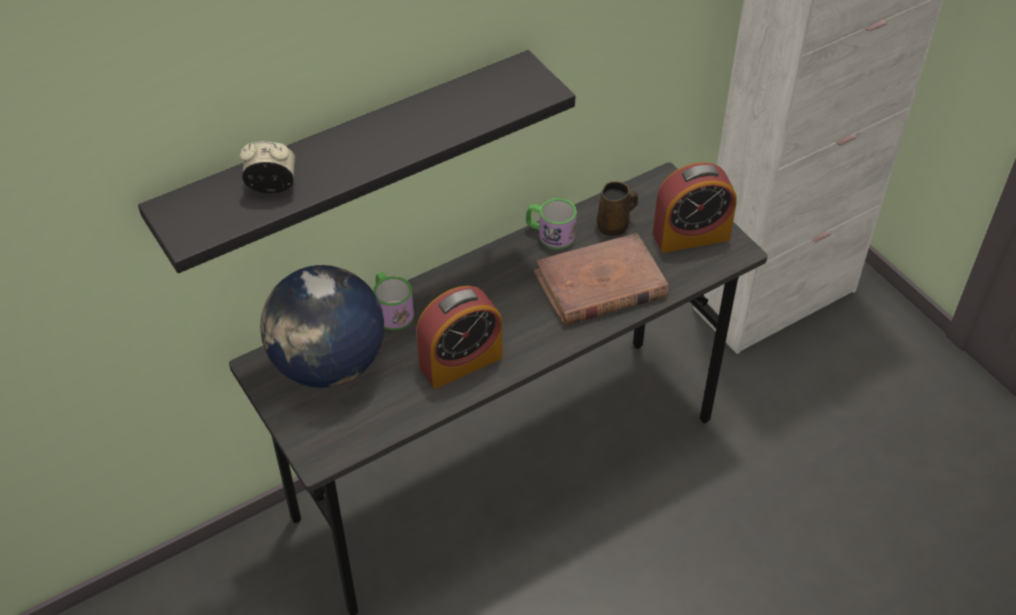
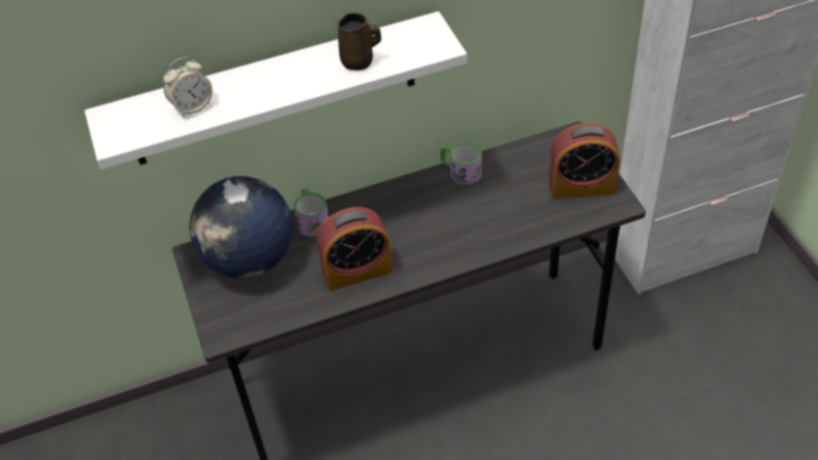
camera: 15 degrees right, 0 degrees up
(272, 187) = (192, 106): alarm clock -> alarm clock turned 135 degrees clockwise
(349, 160) = (274, 91): black shelf -> white shelf
(600, 285) = (491, 220): brown book -> none
(614, 226) = (517, 171): brown mug -> brown mug (359, 61)

